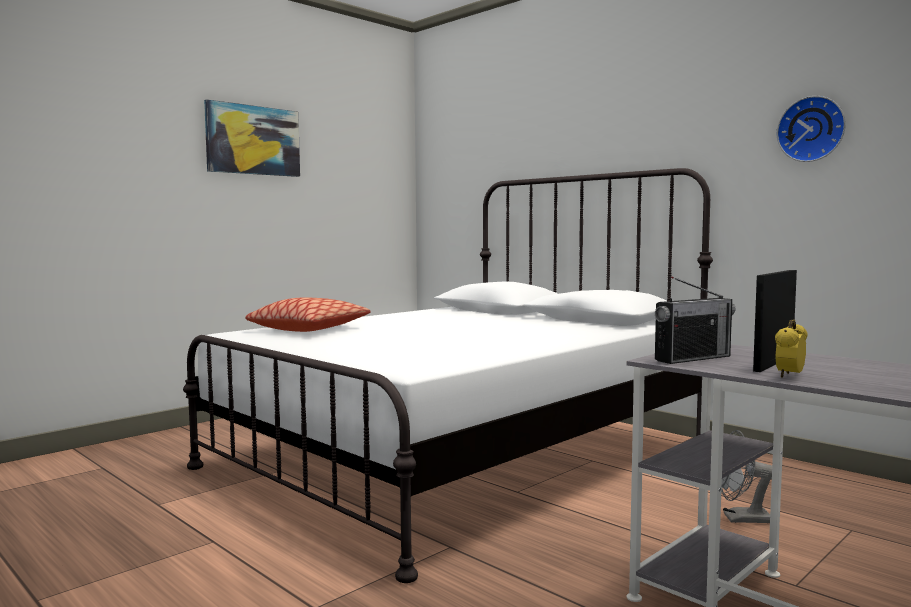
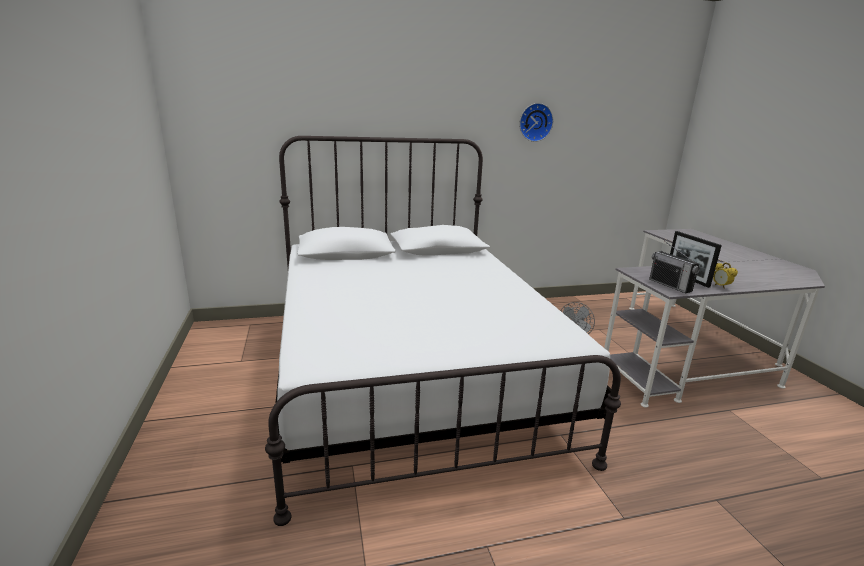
camera: 60 degrees left, 15 degrees up
(253, 140) = (66, 92): picture -> none
(309, 329) = (343, 330): pillow -> none
(692, 358) = (670, 285): radio -> radio turned 150 degrees clockwise

